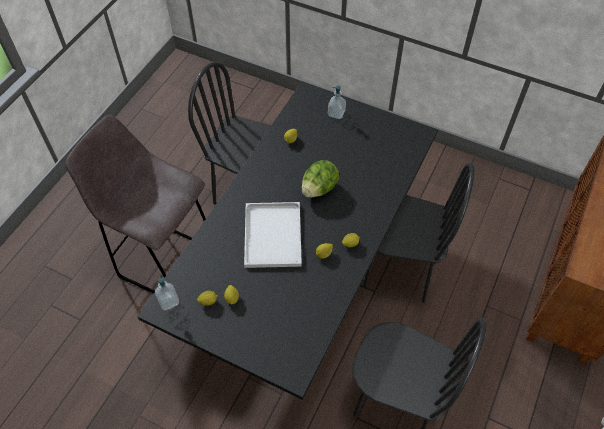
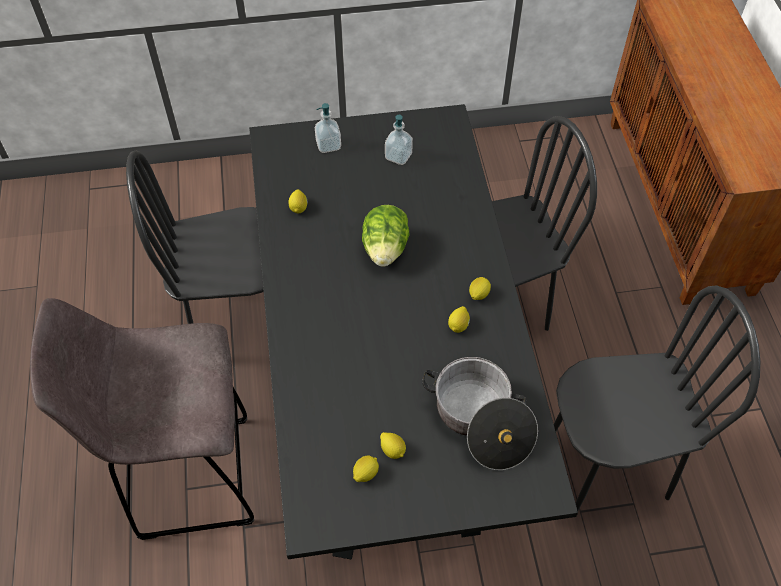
camera: 35 degrees left, 0 degrees up
(168, 301) = (313, 507): soap dispenser -> soap dispenser (398, 156)
(272, 234) = (374, 338): white tray -> none
(291, 313) = (480, 421): none -> cooking pot

